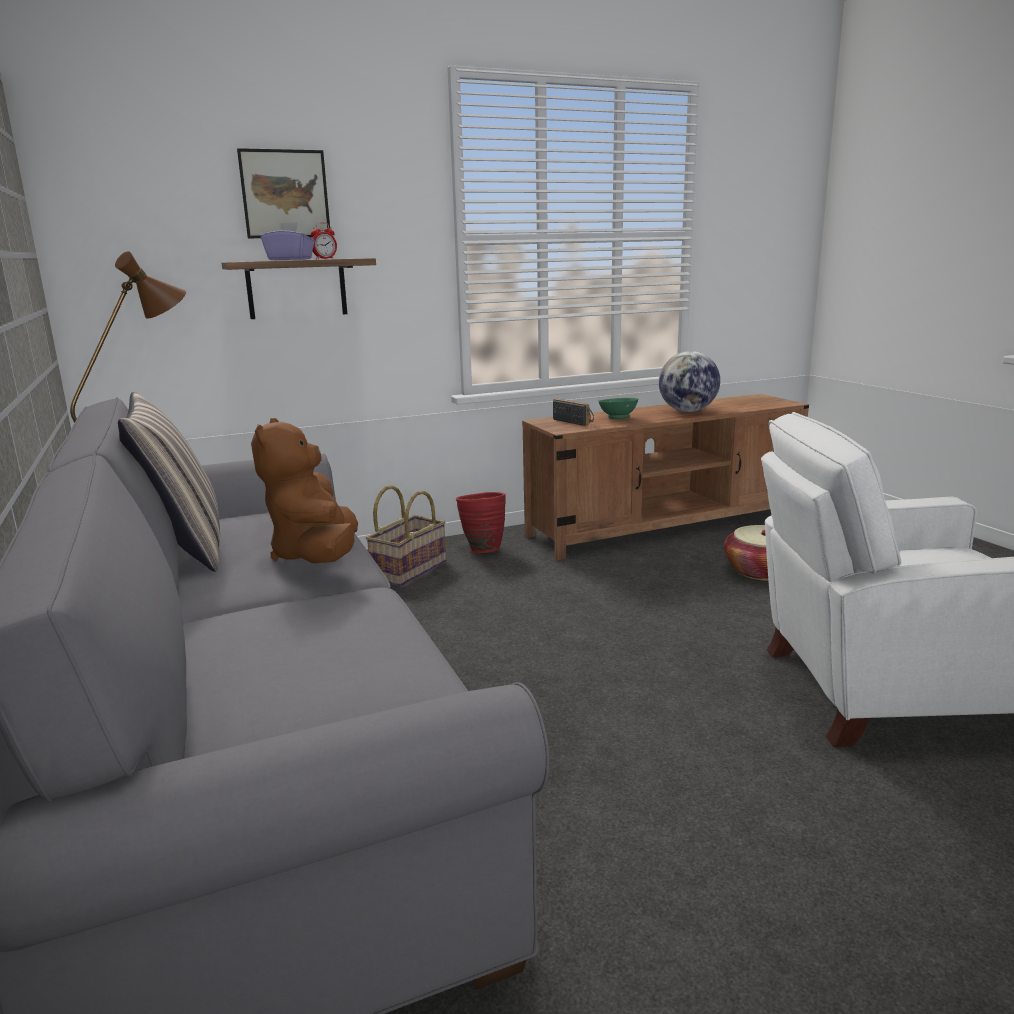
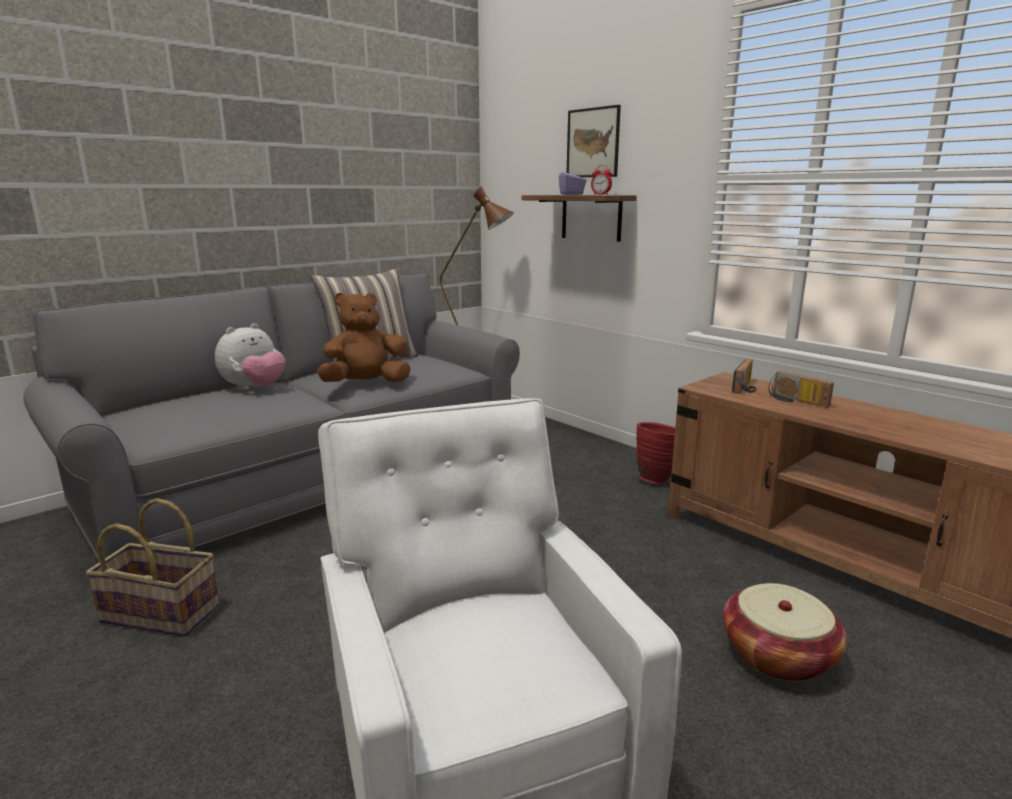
camera: 70 degrees right, 0 degrees up
(229, 632) = (254, 388): none -> plush toy
(408, 569) = (585, 460): basket -> basket (162, 613)
(618, 418) = (795, 401): green bowl -> radio
(687, 411) = (900, 428): globe -> none

